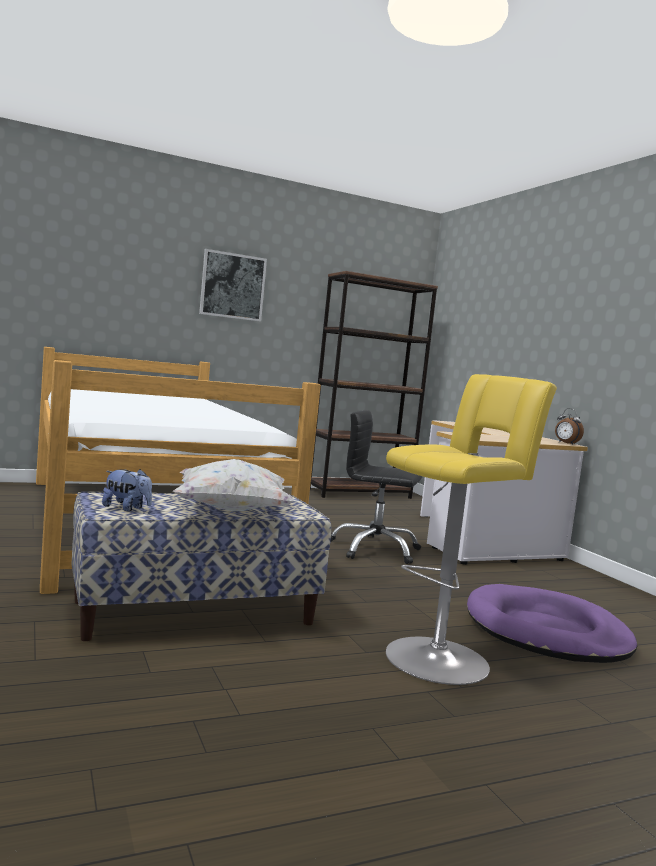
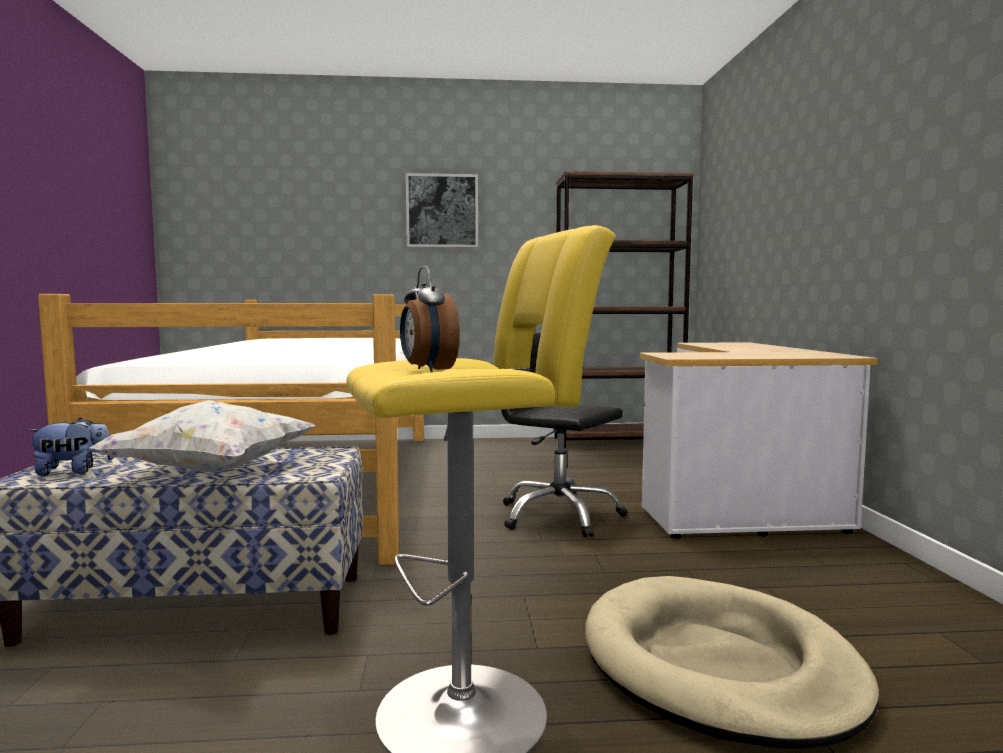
camera: 20 degrees right, 0 degrees up
(126, 508) = (73, 471): plush toy -> plush toy turned 60 degrees counterclockwise
(546, 631) = (718, 666): purple dog bed -> beige dog bed
(566, 443) = (842, 356): alarm clock -> alarm clock (427, 370)

